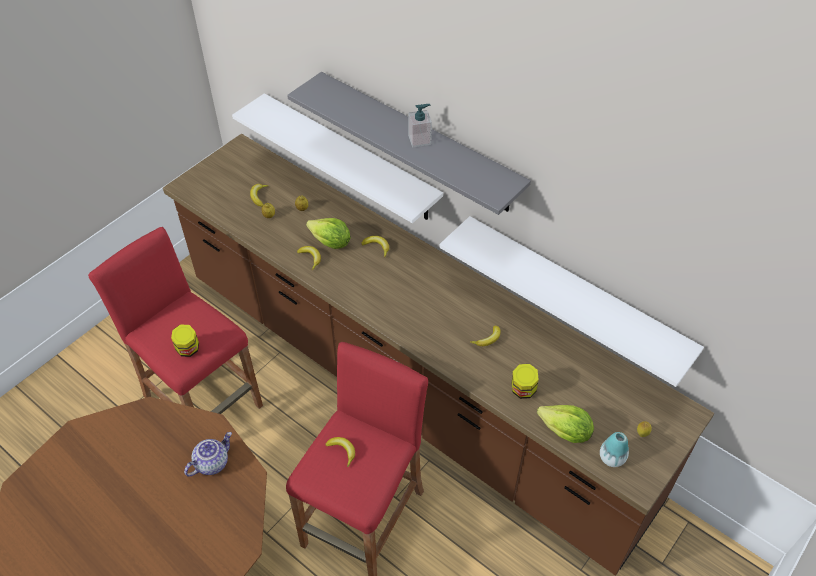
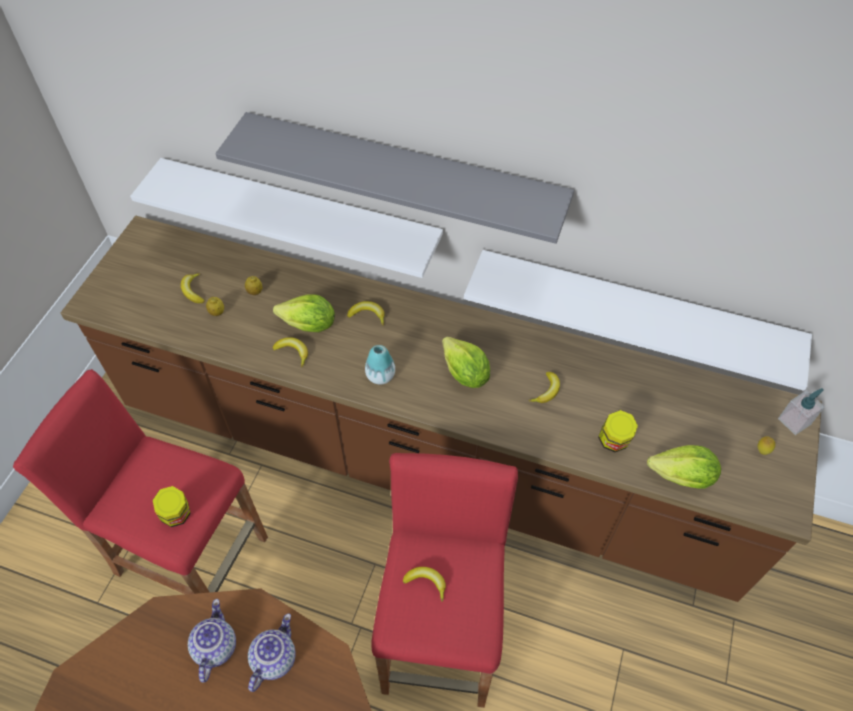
camera: 20 degrees left, 5 degrees up
(176, 441) = (214, 646): none -> teapot
(419, 140) = (415, 171): soap dispenser -> soap dispenser (794, 421)
(430, 309) = (465, 374): none -> lettuce
(611, 458) = (745, 490): vase -> vase (380, 375)

